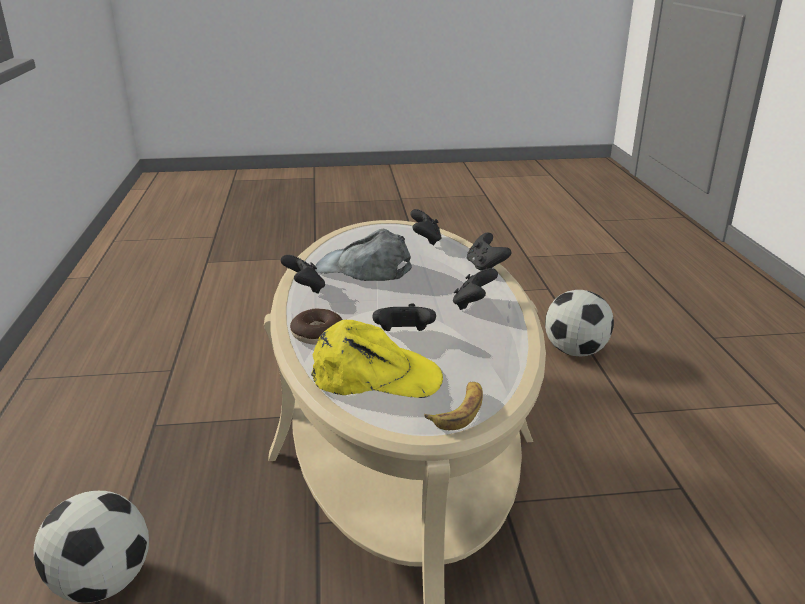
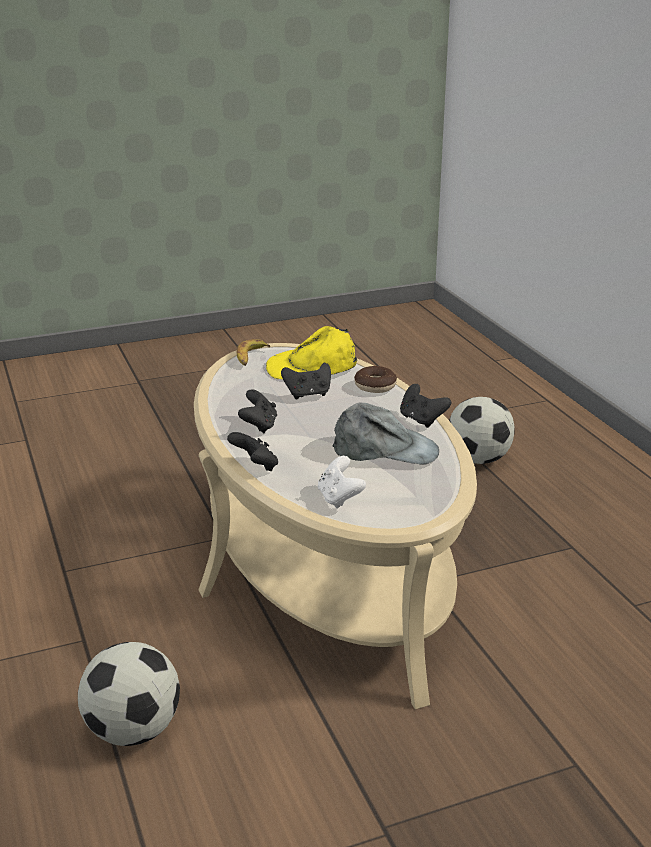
camera: 165 degrees right, 0 degrees up
(425, 240) = (339, 498): black game controller -> white game controller

